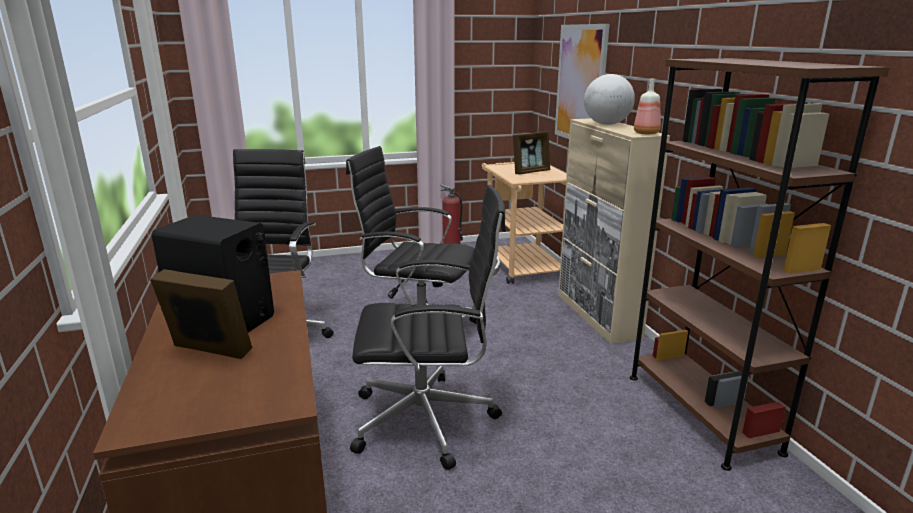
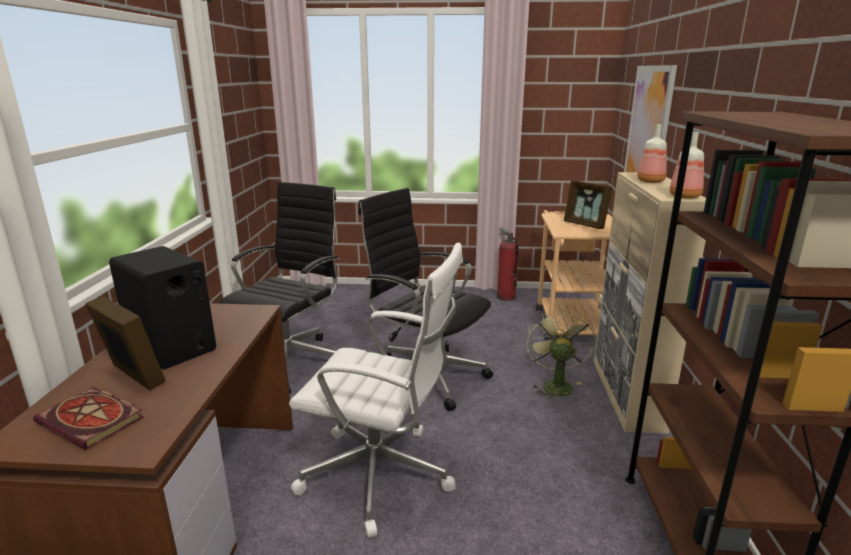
camera: 20 degrees right, 0 degrees up
(208, 393) = (93, 420): none -> book
(428, 420) = (381, 476): black office chair -> white office chair
(531, 172) = (585, 225): picture frame -> picture frame turned 60 degrees clockwise
(536, 318) = (555, 384): none -> green fan
(607, 124) = (651, 181): globe -> bottle

